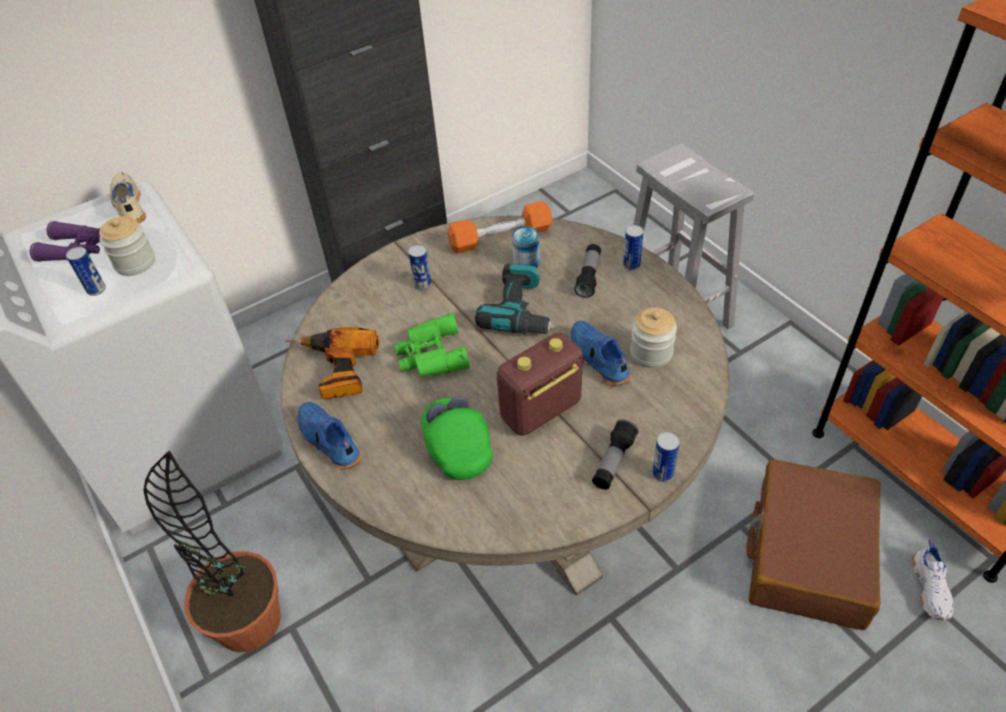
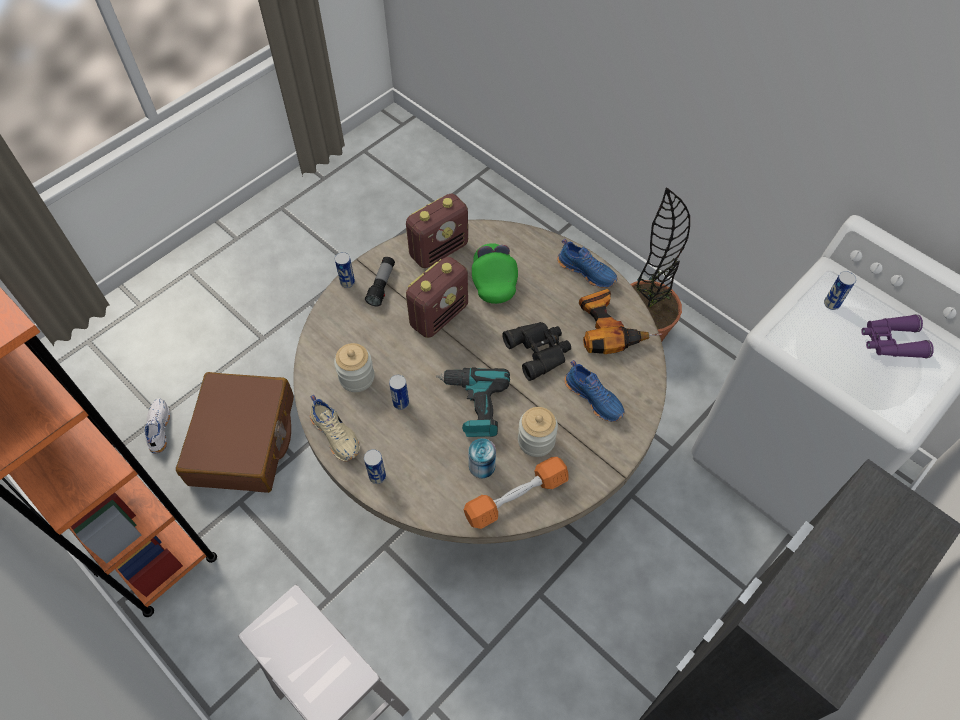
camera: 165 degrees right, 10 degrees up
(128, 206) = (891, 402): beige shoe -> beige shoe (336, 434)
(135, 263) = (822, 335): jar -> jar (536, 441)
(422, 284) = (574, 424): can -> can (401, 403)
(430, 355) = (539, 351): green binoculars -> black binoculars
(457, 447) = (494, 280): green cap -> green cap turned 150 degrees counterclockwise
(522, 505) = (439, 250): none -> radio
(589, 277) = (418, 455): flashlight -> none
(597, 360) = (400, 365): blue shoe -> blue shoe (594, 397)

